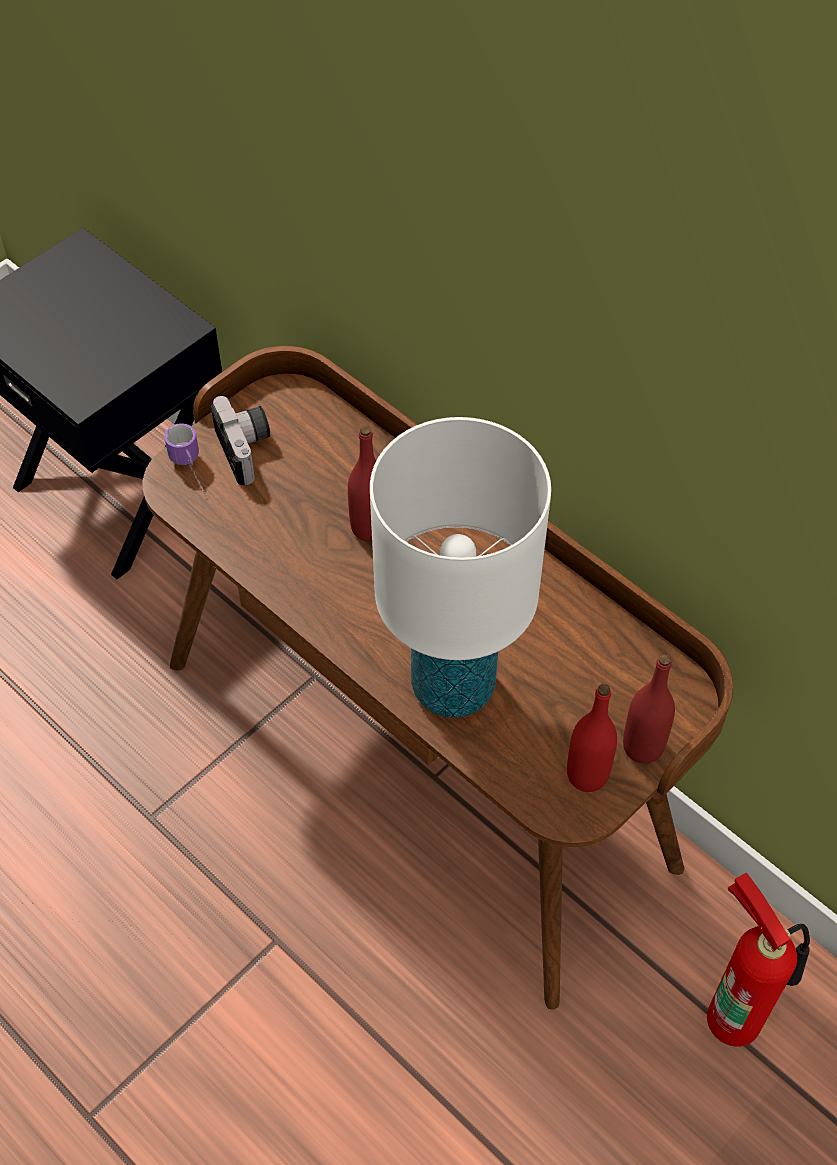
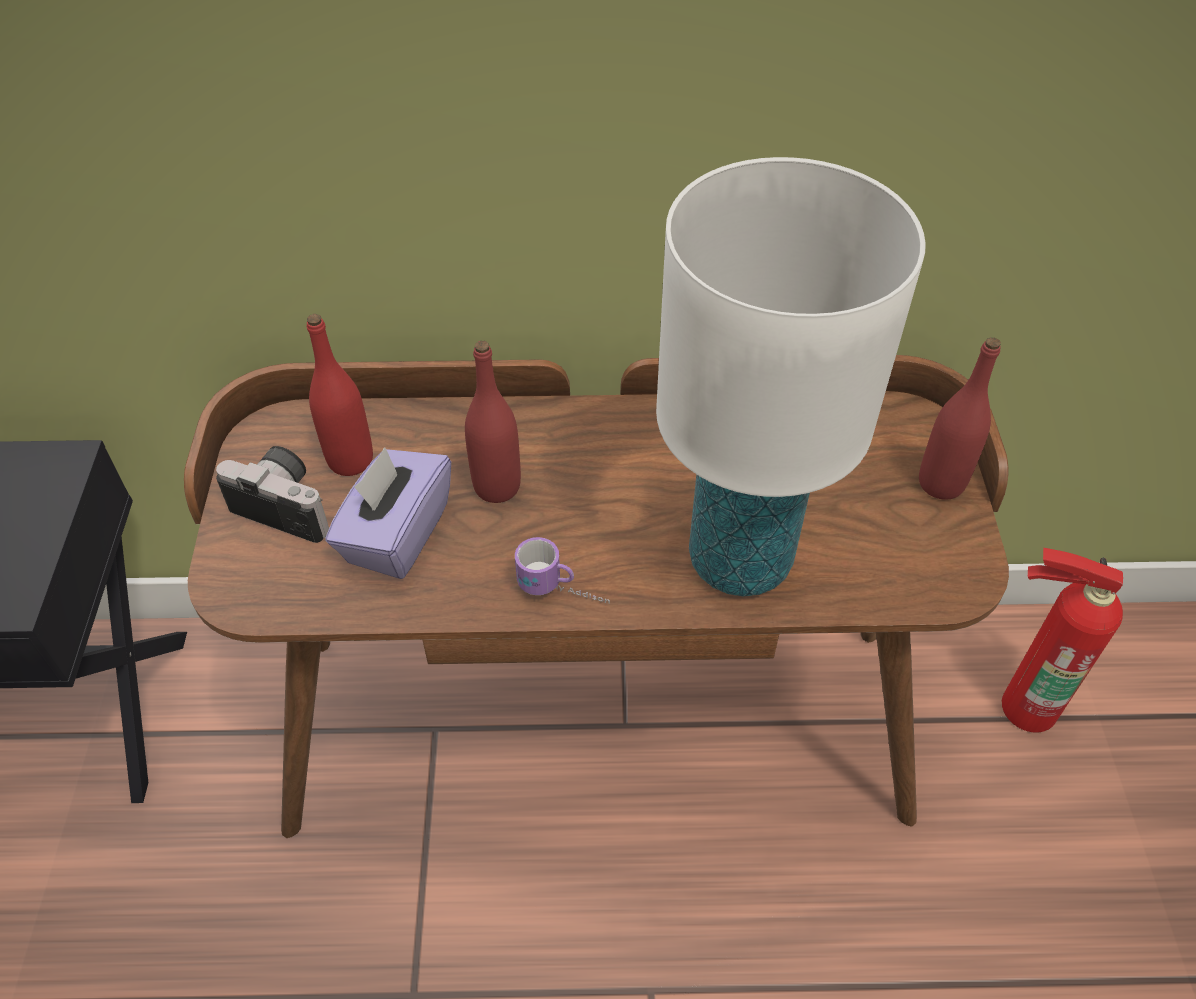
camera: 45 degrees left, 5 degrees down
(191, 473) = (250, 568): mug -> mug (563, 593)
(283, 513) = (396, 535): none -> purple tissue box
(587, 775) = (934, 540): red bottle -> red bottle (350, 460)

